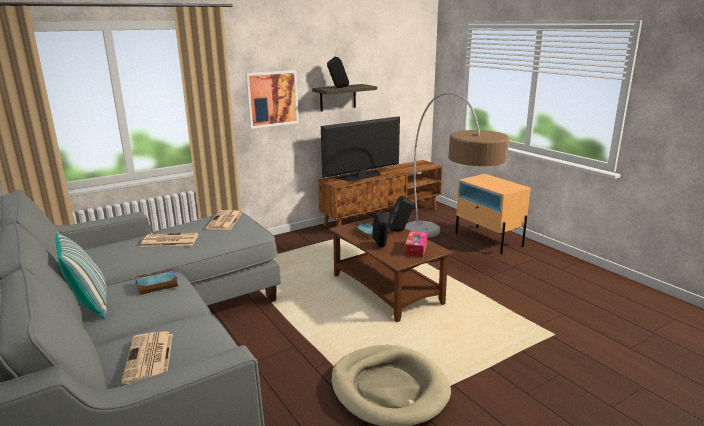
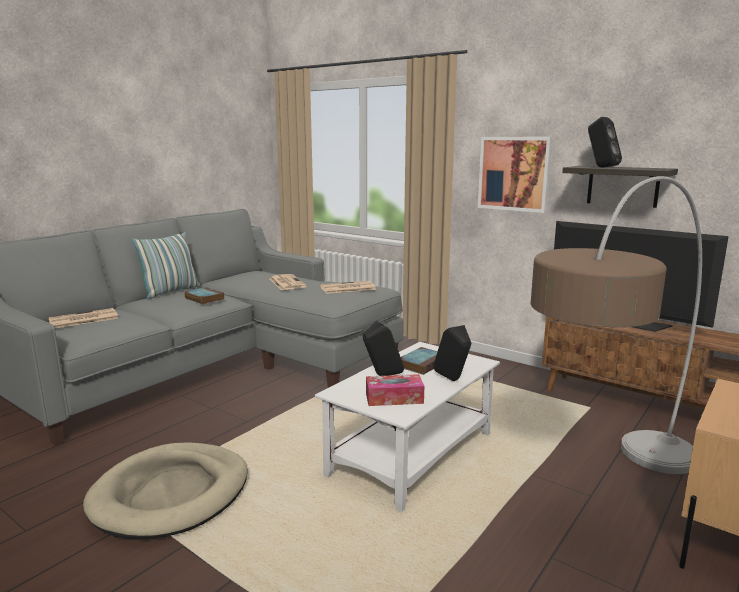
camera: 70 degrees right, 5 degrees down
(385, 289) = (412, 453): brown coffee table -> white coffee table

